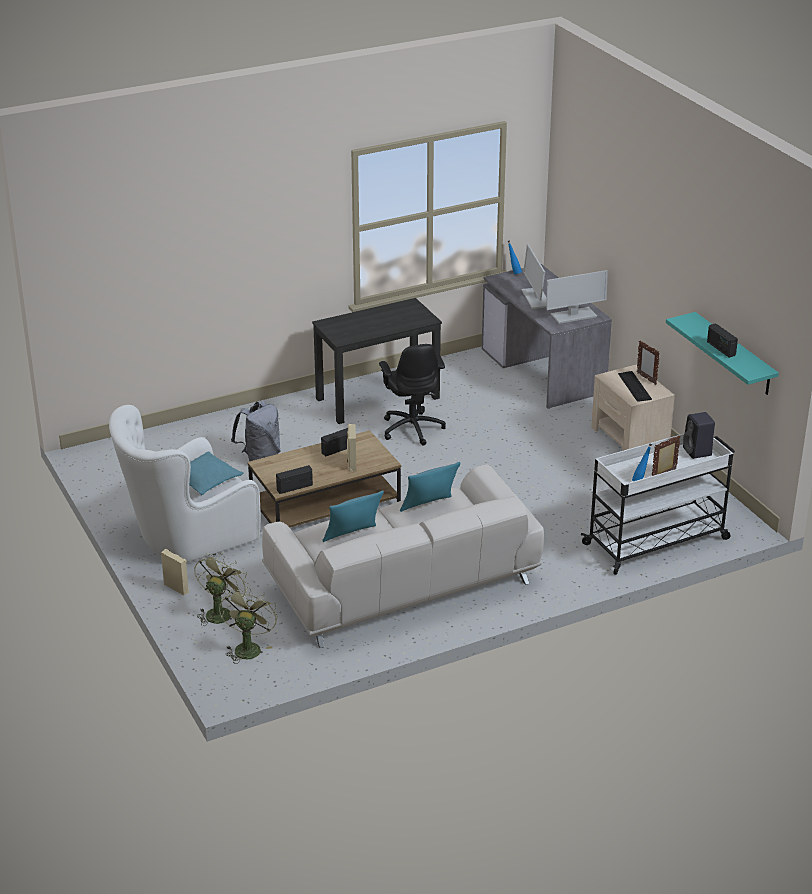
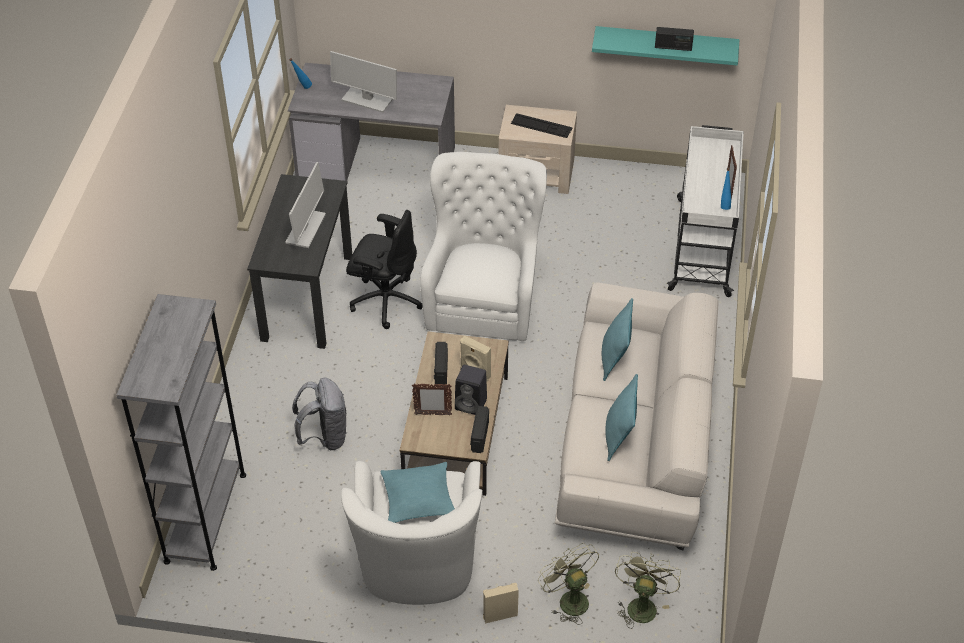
camera: 55 degrees left, 15 degrees up
(145, 442) = (205, 517): none -> grey bookcase
(248, 647) = (642, 604): green fan -> green fan turned 60 degrees clockwise
(469, 465) = (484, 296): none -> white armchair
(573, 316) = (423, 95): monitor -> monitor (306, 229)
(646, 378) = (536, 112): picture frame -> picture frame (432, 414)
(698, 452) = (709, 149): black speaker -> black speaker (472, 404)

